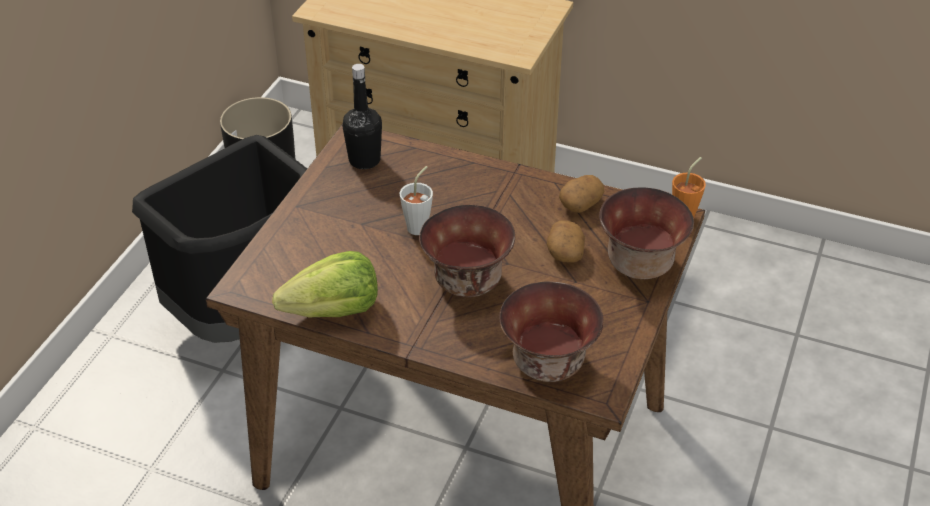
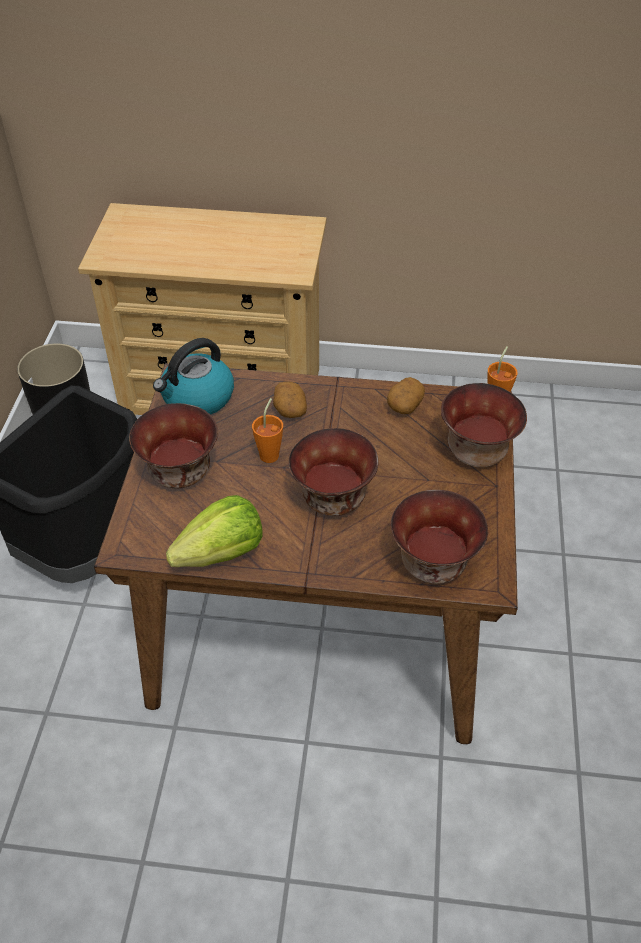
camera: 15 degrees left, 5 degrees up
(322, 227) = (181, 472): none -> bowl
(364, 160) = (197, 398): black bottle -> kettle
(420, 225) = (271, 452): white cup -> orange cup
(565, 252) = (408, 453): potato -> potato (289, 408)

